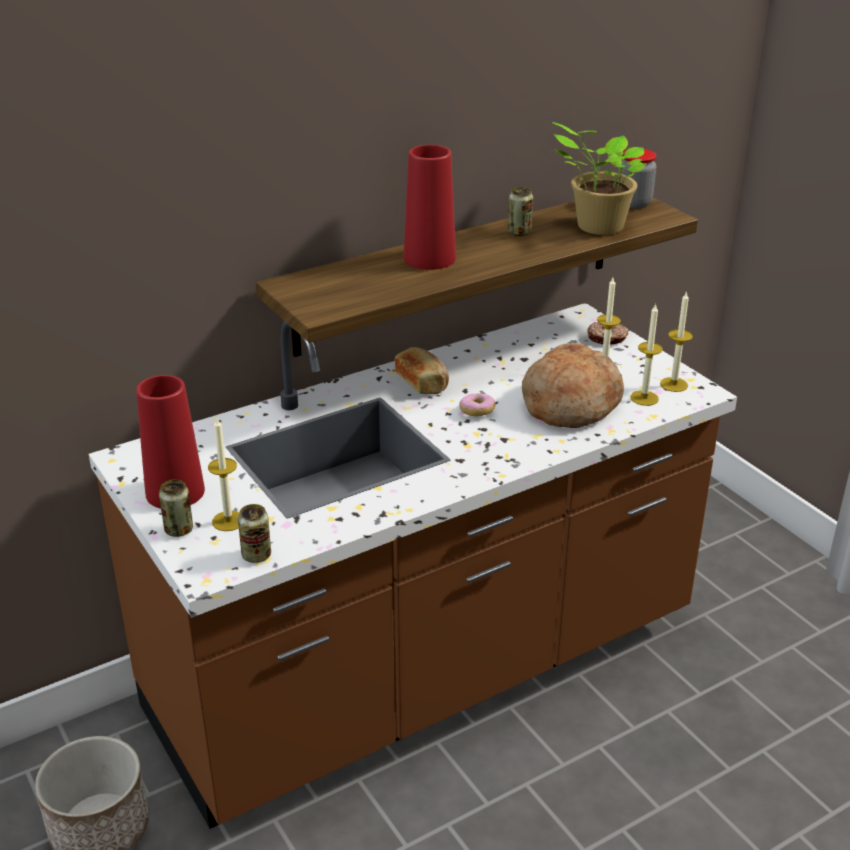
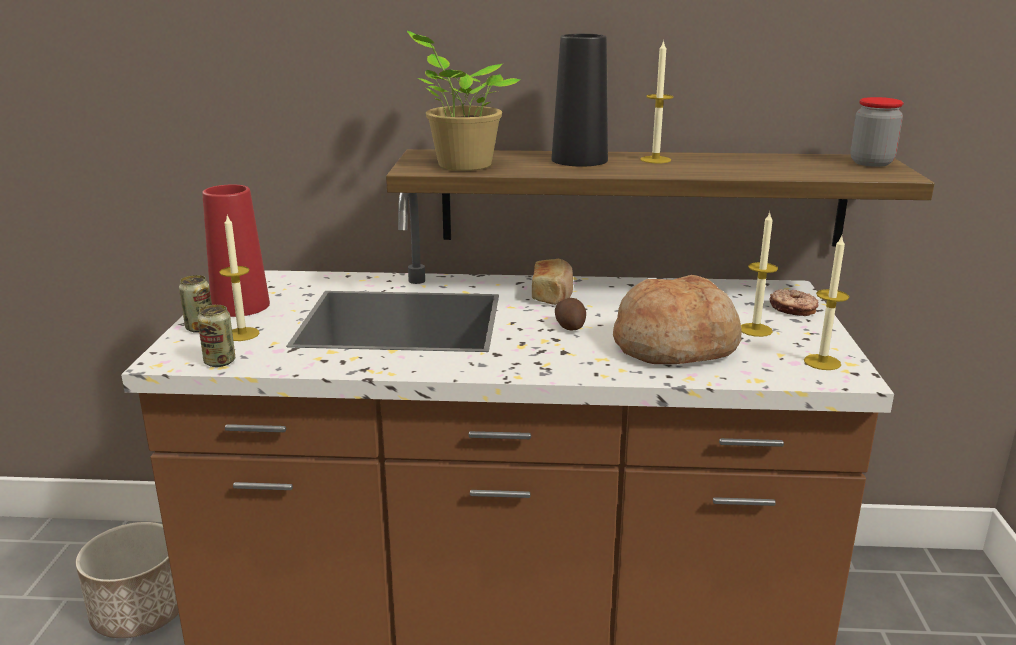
camera: 35 degrees right, 10 degrees down
(429, 258) = (579, 160): red vase -> black vase
(477, 411) = (570, 326): donut -> potato
(519, 232) = (702, 160): can -> none
(596, 226) = (795, 169): potted plant -> potted plant (460, 165)
(644, 398) = (768, 363): candle -> candle (655, 160)

